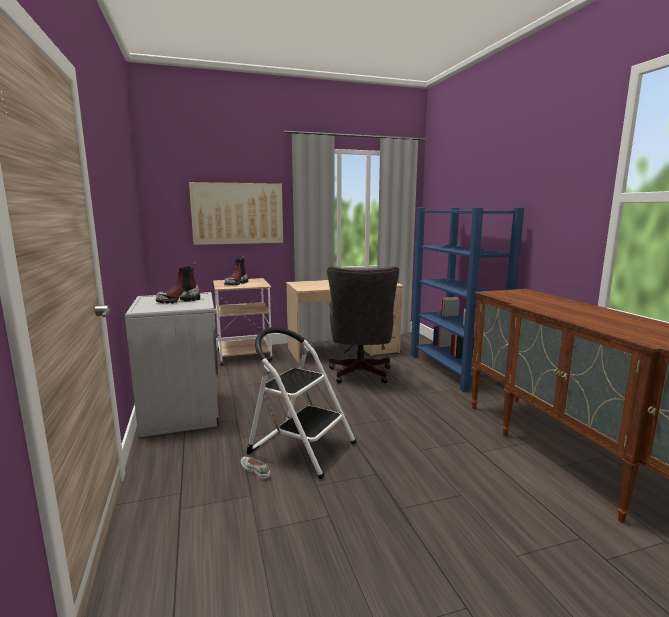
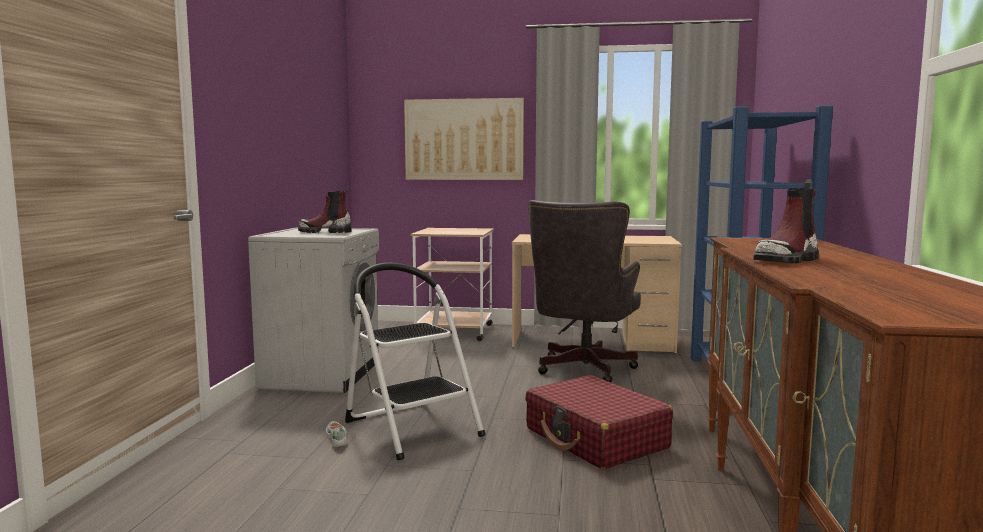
camera: 25 degrees right, 5 degrees down
(236, 283) = (448, 230): boot -> boot (787, 260)
(421, 428) = (596, 439): none -> red suitcase

